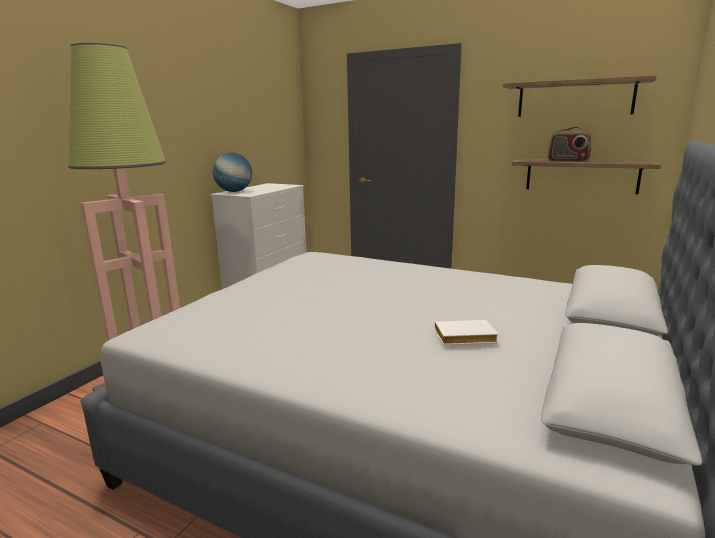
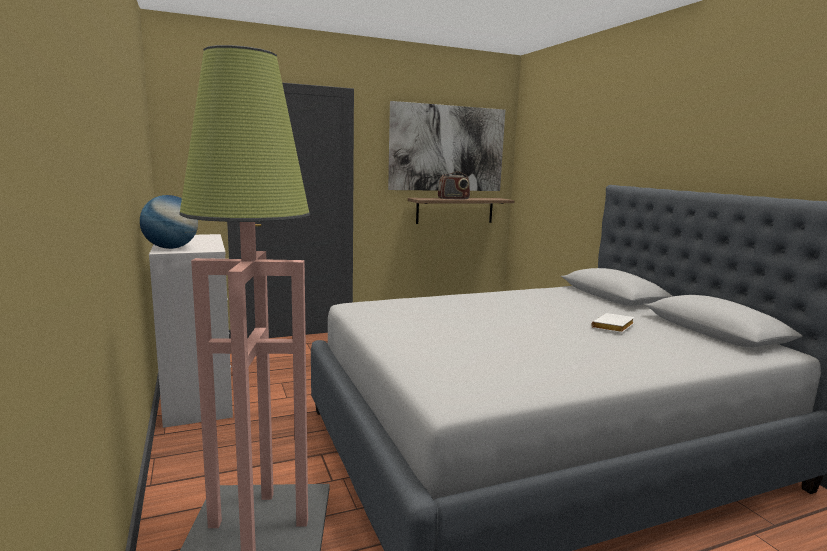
camera: 50 degrees left, 5 degrees down
(574, 98) = (447, 148): shelf -> picture

